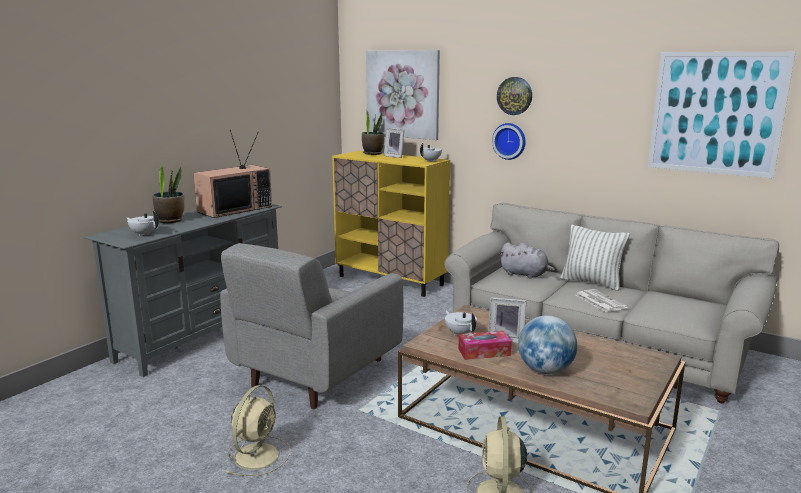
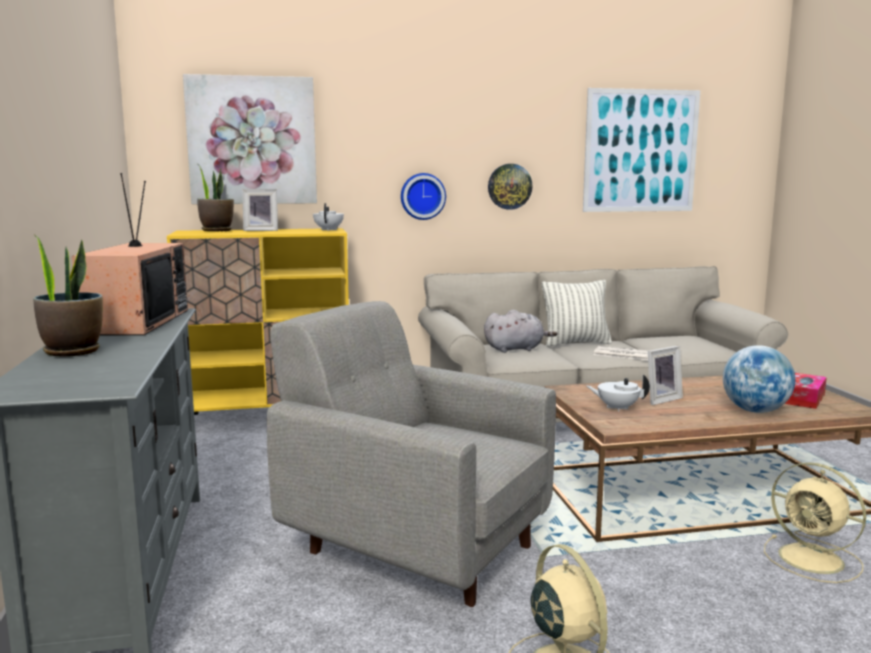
camera: 45 degrees left, 5 degrees down
(144, 234) = (98, 373): white teapot -> none
(315, 375) = (414, 546): grey armchair -> grey armchair turned 135 degrees clockwise
(484, 352) = (679, 415): tissue box -> tissue box (804, 399)
(514, 96) = (426, 139): wall clock -> wall clock (509, 186)

